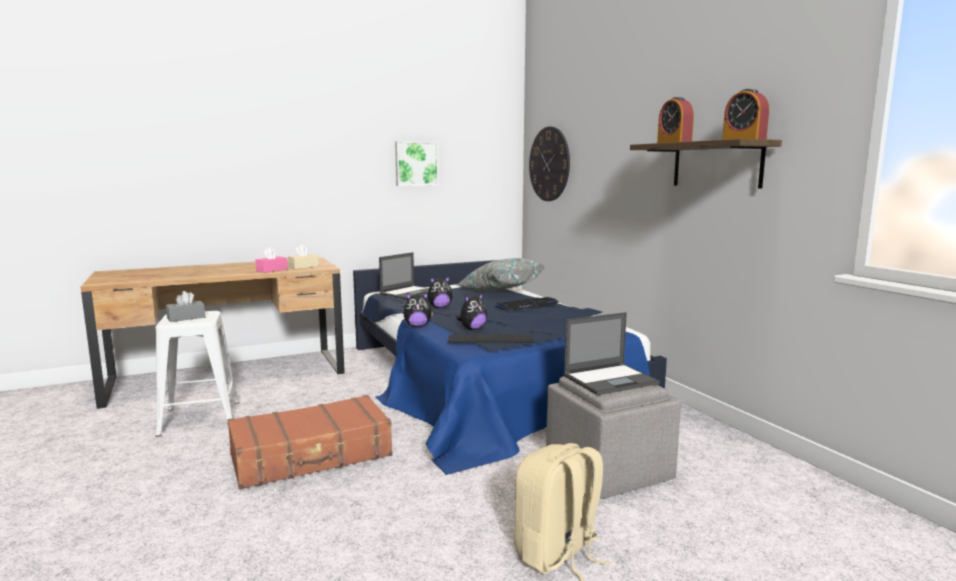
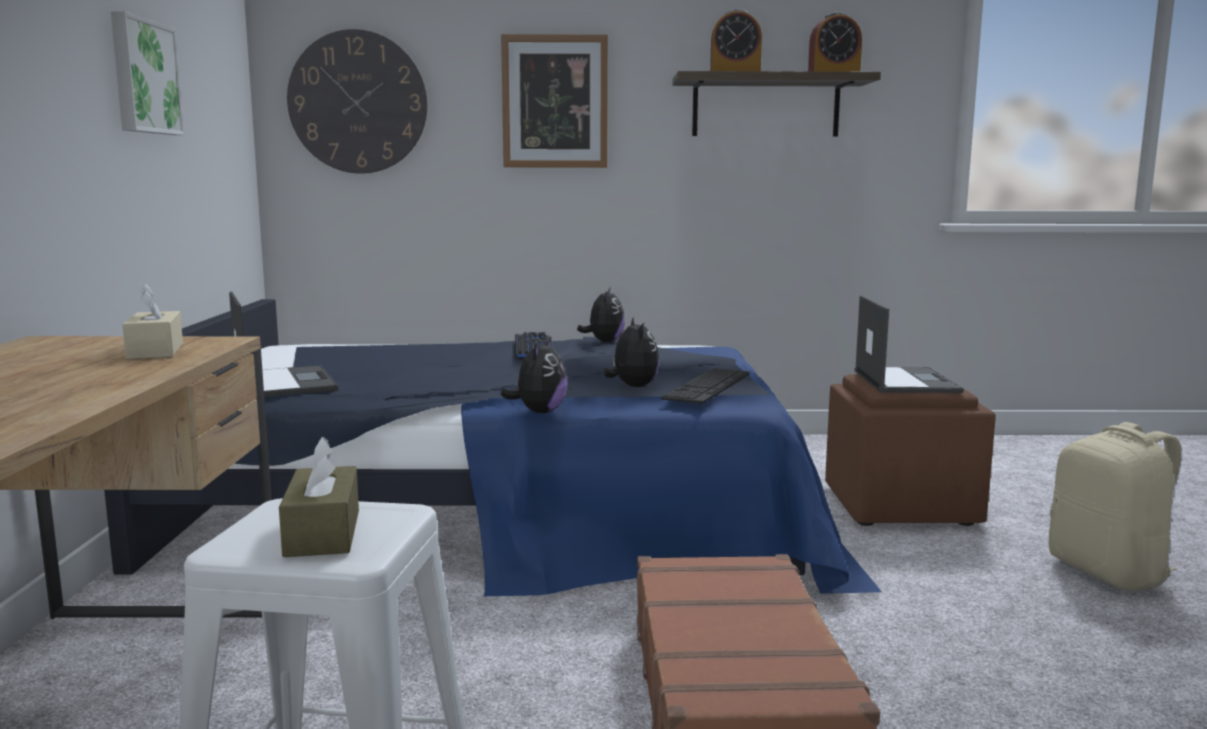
camera: 65 degrees left, 0 degrees up
(186, 318) = (323, 533): grey tissue box -> brown tissue box
(272, 270) = (129, 370): pink tissue box -> none
(439, 307) = (451, 382): plush toy -> plush toy (604, 342)
(500, 291) = (385, 348): grey pillow -> none
(608, 470) = (898, 505): grey ottoman -> brown ottoman
(614, 162) = (555, 102): none -> picture

